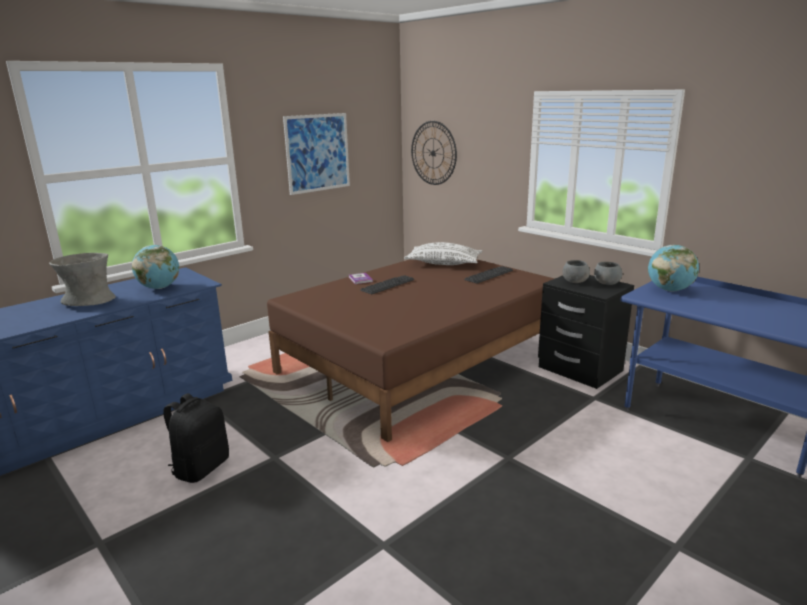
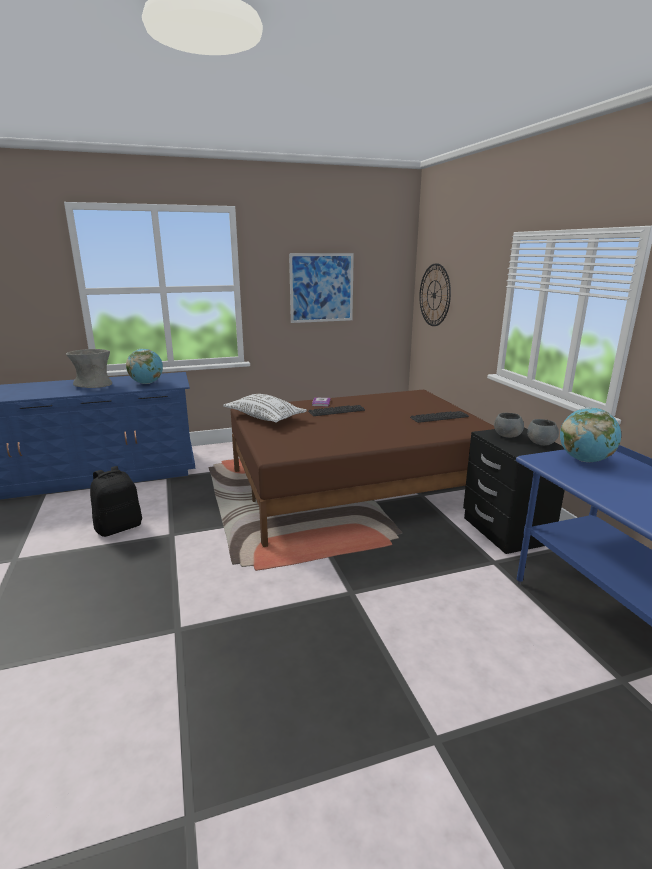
camera: 25 degrees right, 0 degrees up
(444, 263) = (410, 401): white pillow -> white pillow (264, 417)

